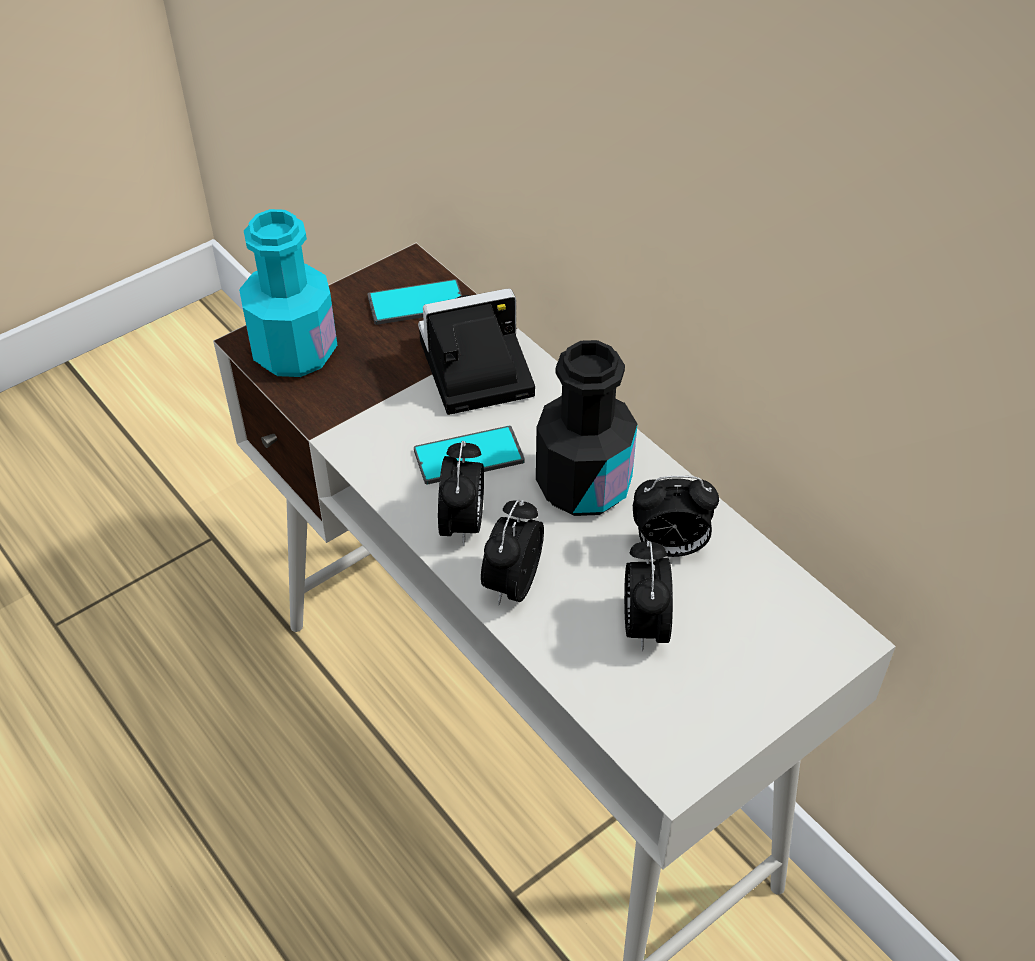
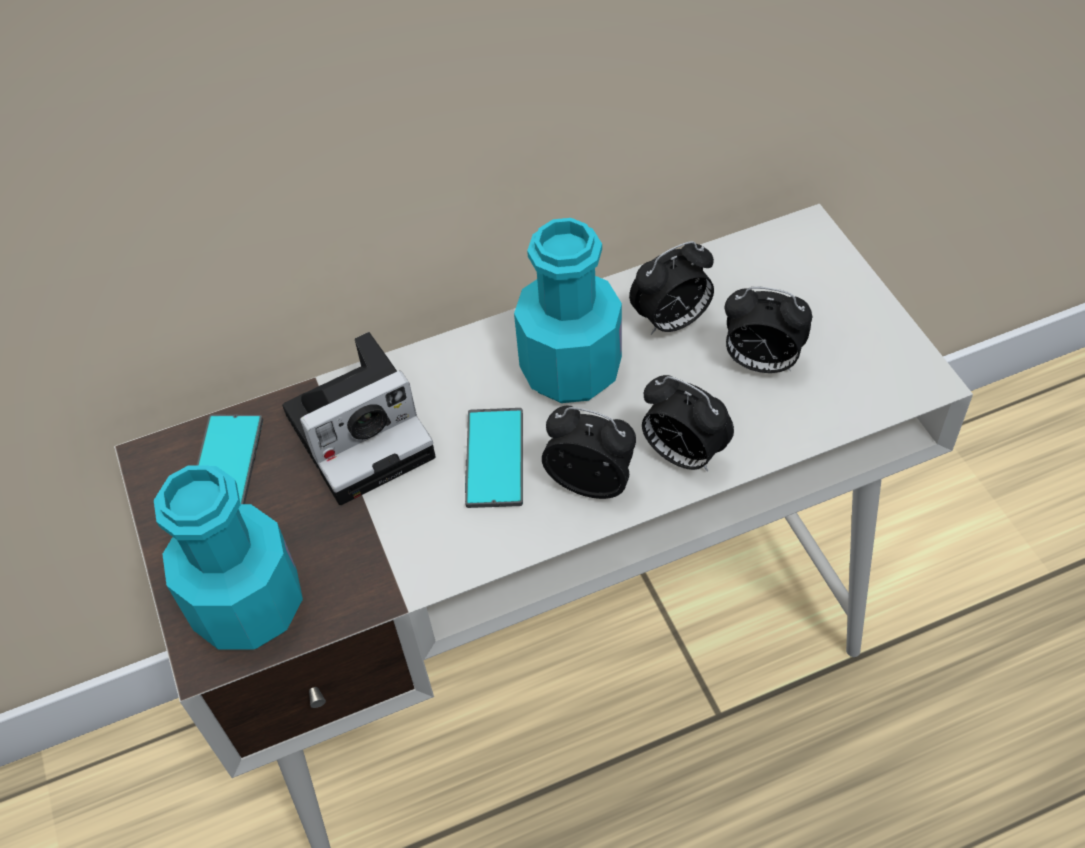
camera: 70 degrees left, 5 degrees up
(471, 370) = (364, 431): camera -> camera turned 120 degrees counterclockwise
(583, 485) = (571, 369): black bottle -> turquoise bottle
(669, 547) = (671, 322): alarm clock -> alarm clock turned 45 degrees clockwise

